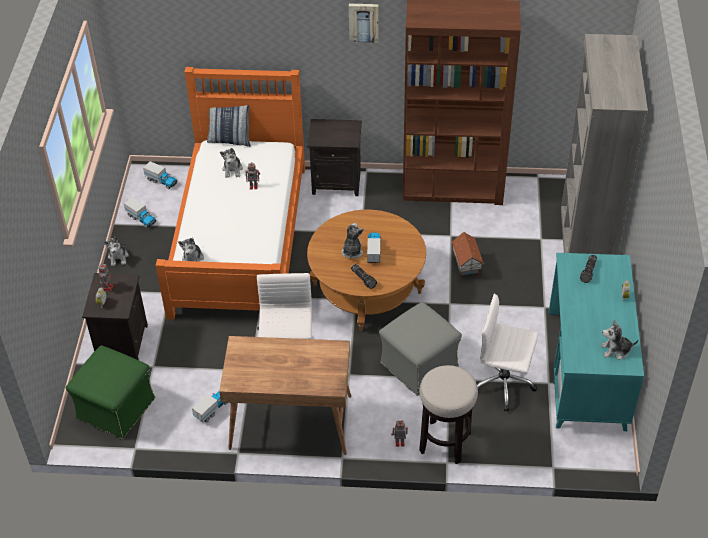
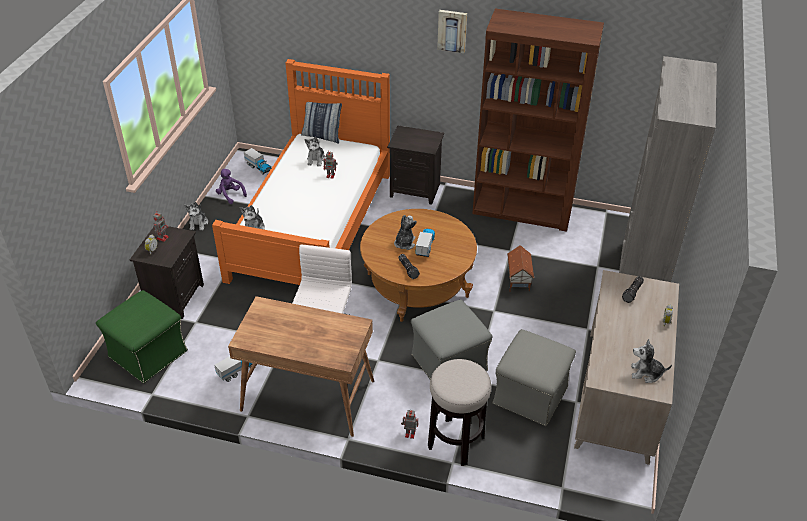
camera: 10 degrees right, 5 degrees down
(141, 219) = (230, 195): toy truck -> purple plush toy
(504, 383) = (530, 394): white office chair -> grey ottoman
(587, 371) = (618, 397): turquoise desk -> beige desk

